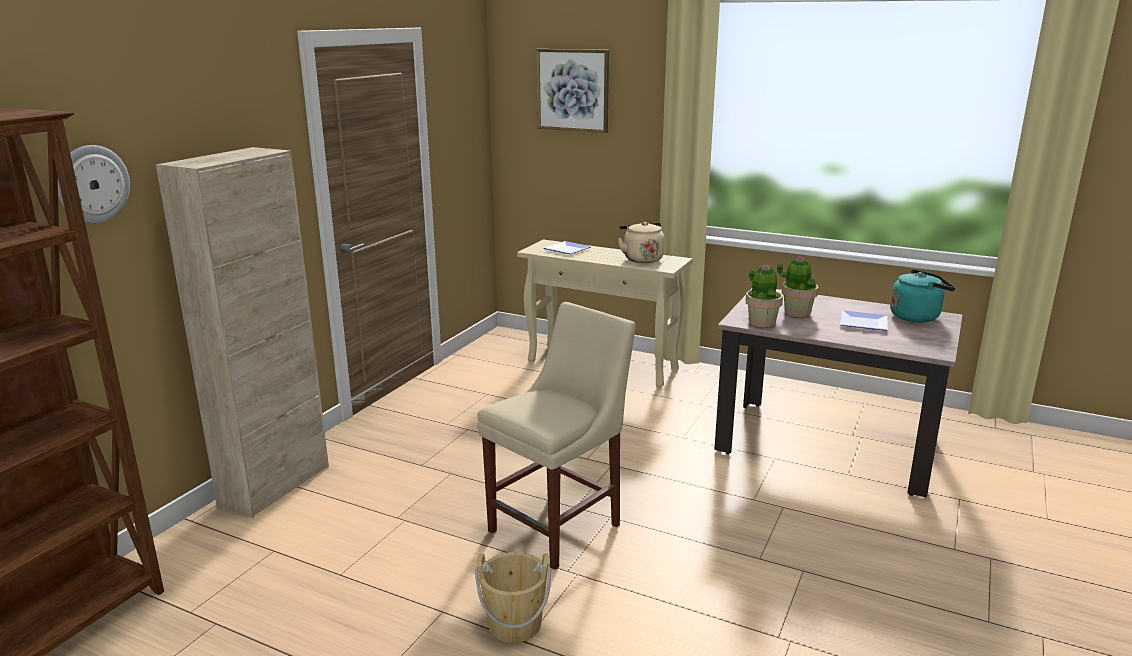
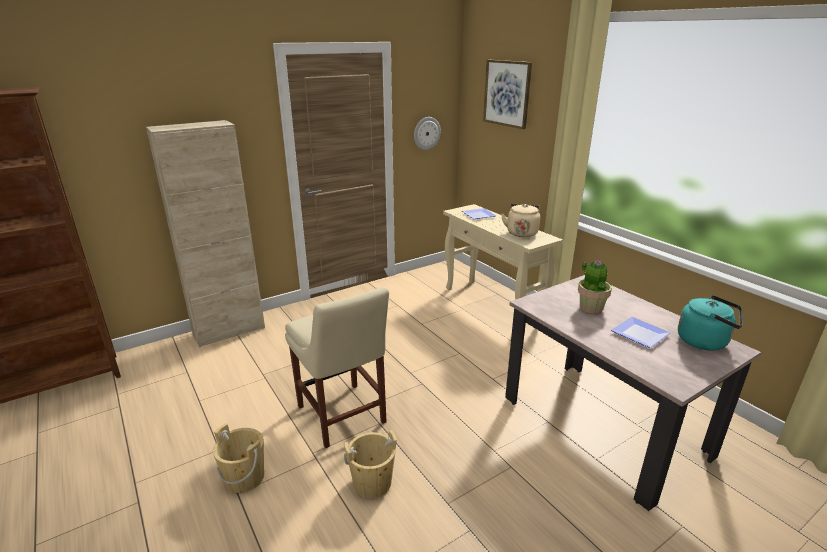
camera: 30 degrees right, 5 degrees up
(92, 184) = (103, 135): wall clock -> wall clock (426, 133)
(560, 525) = (343, 417): beige chair -> beige chair turned 75 degrees clockwise
(667, 571) = (372, 483): none -> beige bucket
(762, 322) = (547, 309): potted plant -> none

